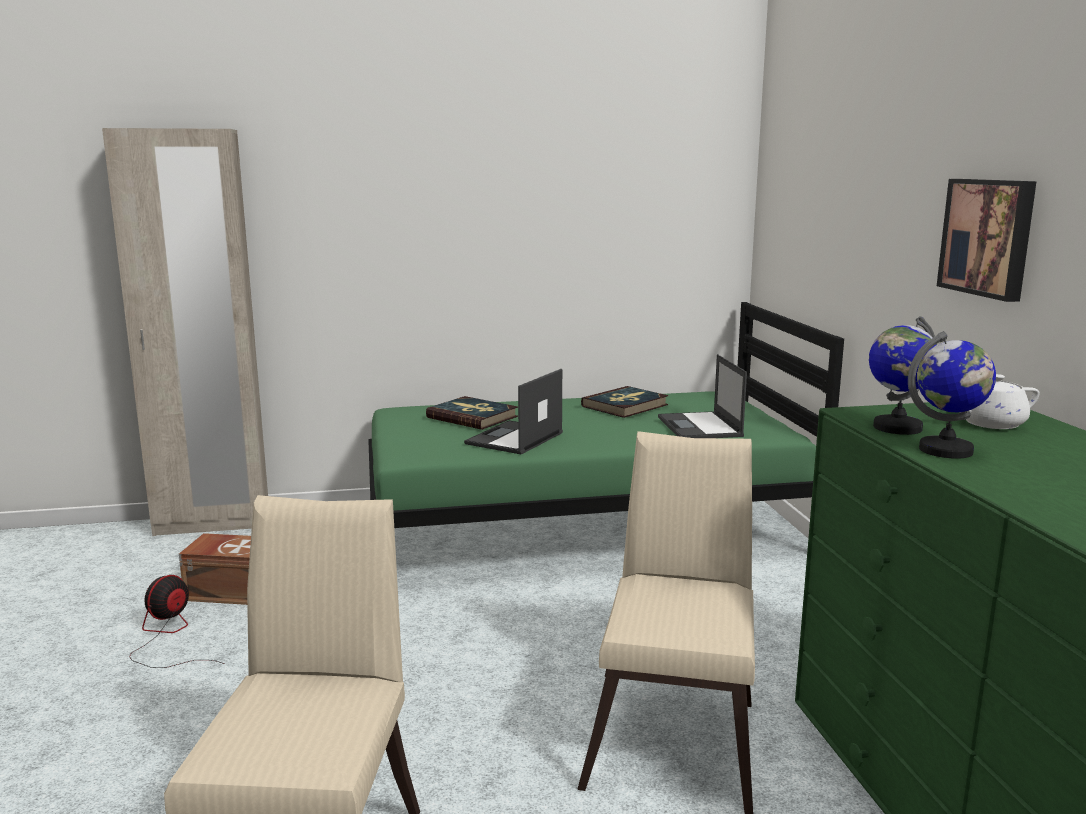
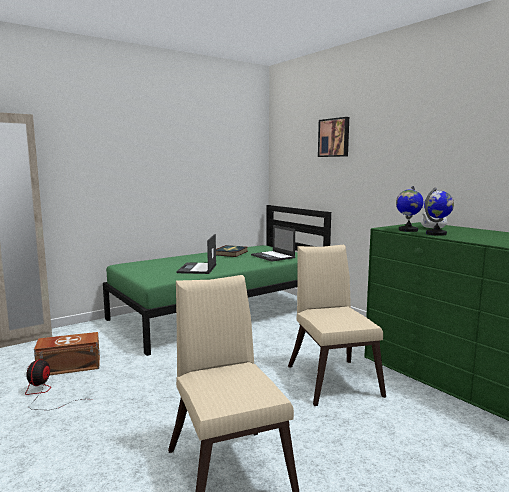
camera: 25 degrees left, 5 degrees down
(472, 417) = (165, 263): book -> none
(989, 237) = (404, 162): picture -> picture (334, 137)

